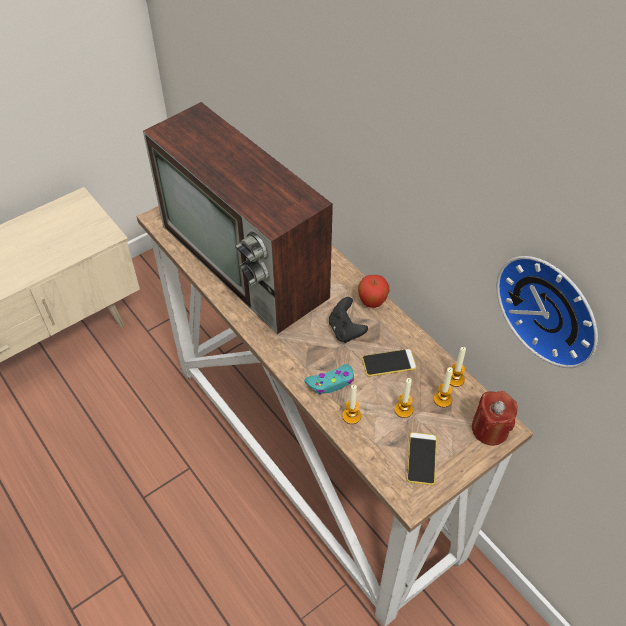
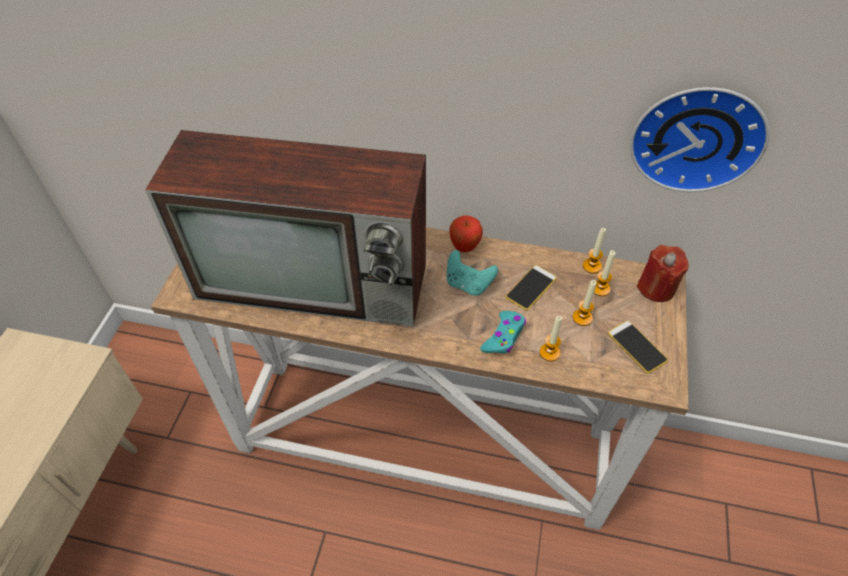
camera: 40 degrees left, 0 degrees up
(345, 330) = (468, 284): black game controller -> turquoise game controller

